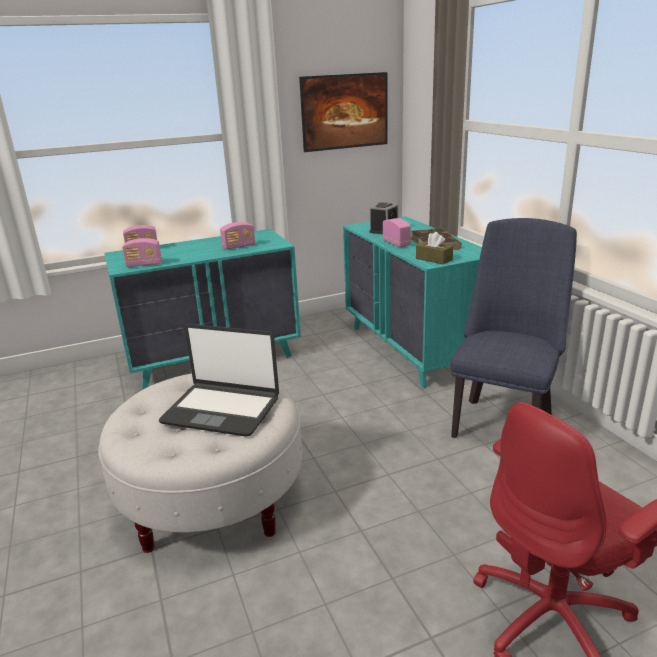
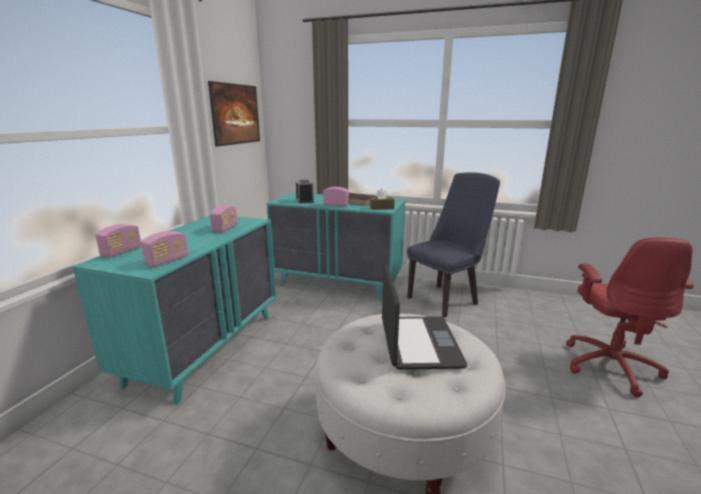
camera: 50 degrees left, 5 degrees down
(222, 410) = (418, 343): laptop -> laptop turned 60 degrees counterclockwise
(503, 421) = (445, 298): blue chair -> blue chair turned 75 degrees clockwise

